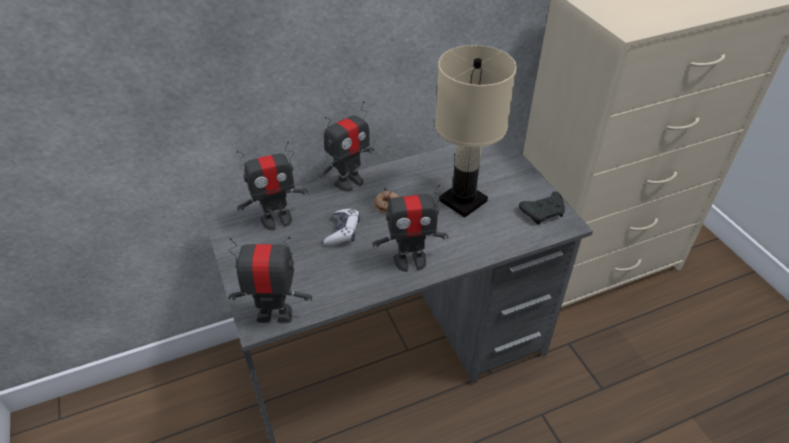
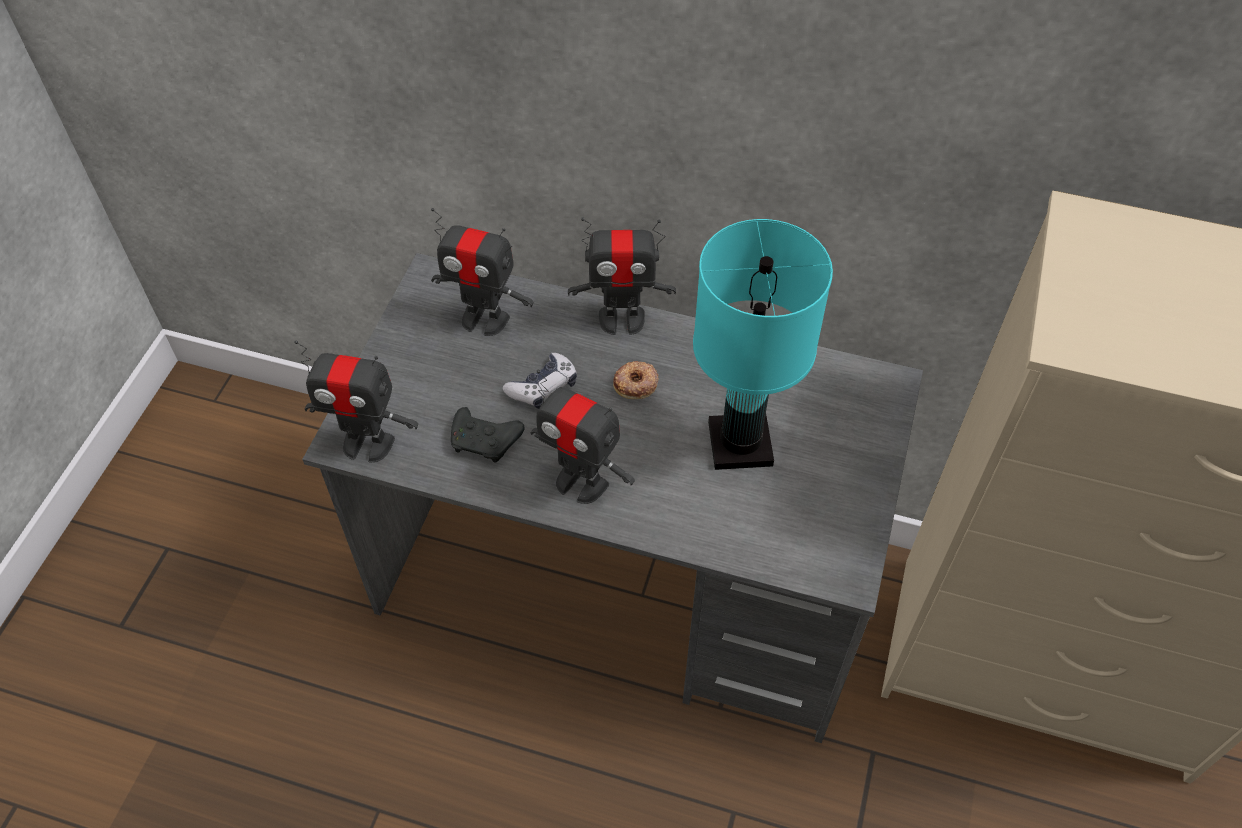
camera: 40 degrees right, 10 degrees up
(274, 314) = (367, 443): toy robot -> toy robot turned 150 degrees clockwise
(463, 200) = (741, 443): beige table lamp -> turquoise table lamp
(543, 213) = (833, 537): black game controller -> black game controller (486, 441)

